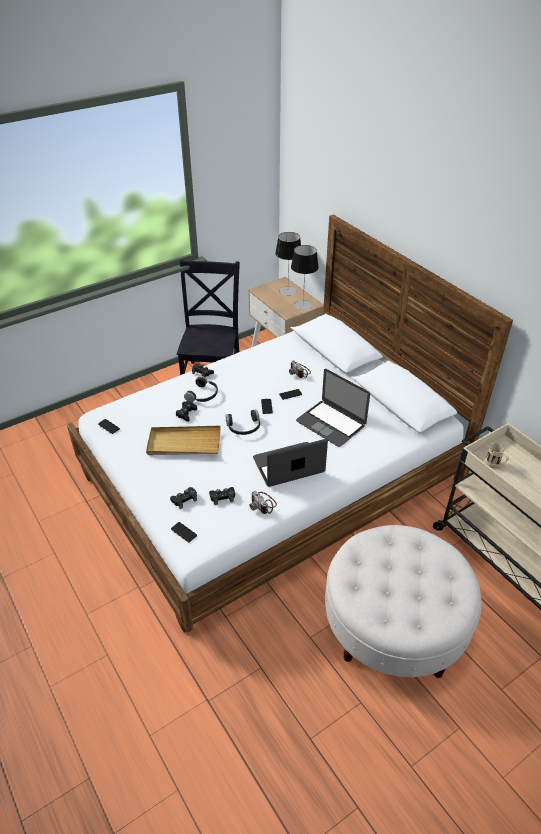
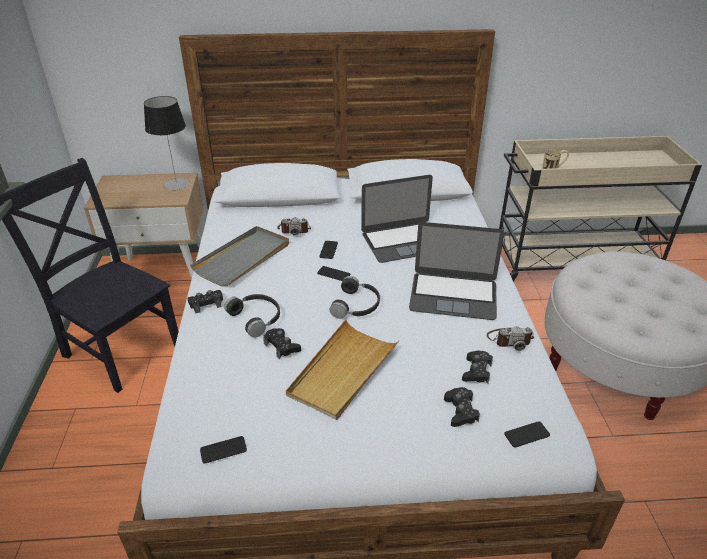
camera: 60 degrees left, 5 degrees down
(252, 366) = (243, 258): none -> grey tray
(288, 291) = (134, 183): table lamp -> none
(288, 465) = (453, 295): laptop -> laptop turned 90 degrees counterclockwise

